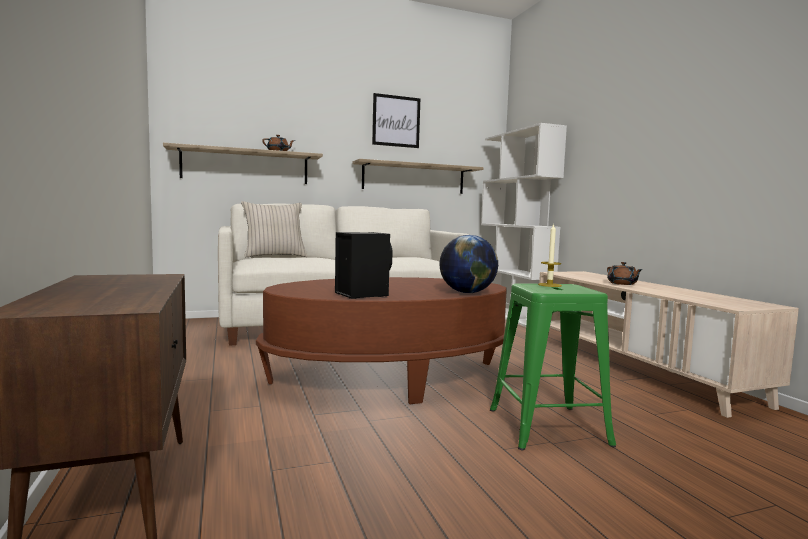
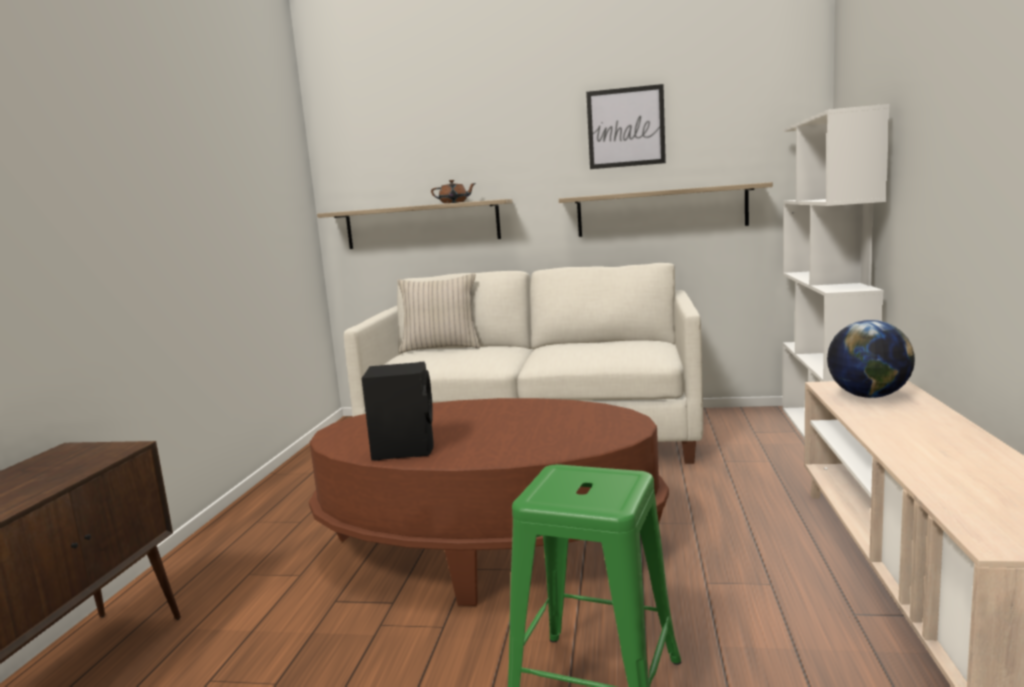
camera: 30 degrees right, 5 degrees up
(467, 292) = (554, 451): globe -> globe (868, 396)
(549, 285) = (591, 476): candle -> none
(622, 284) = (897, 432): brown teapot -> none

